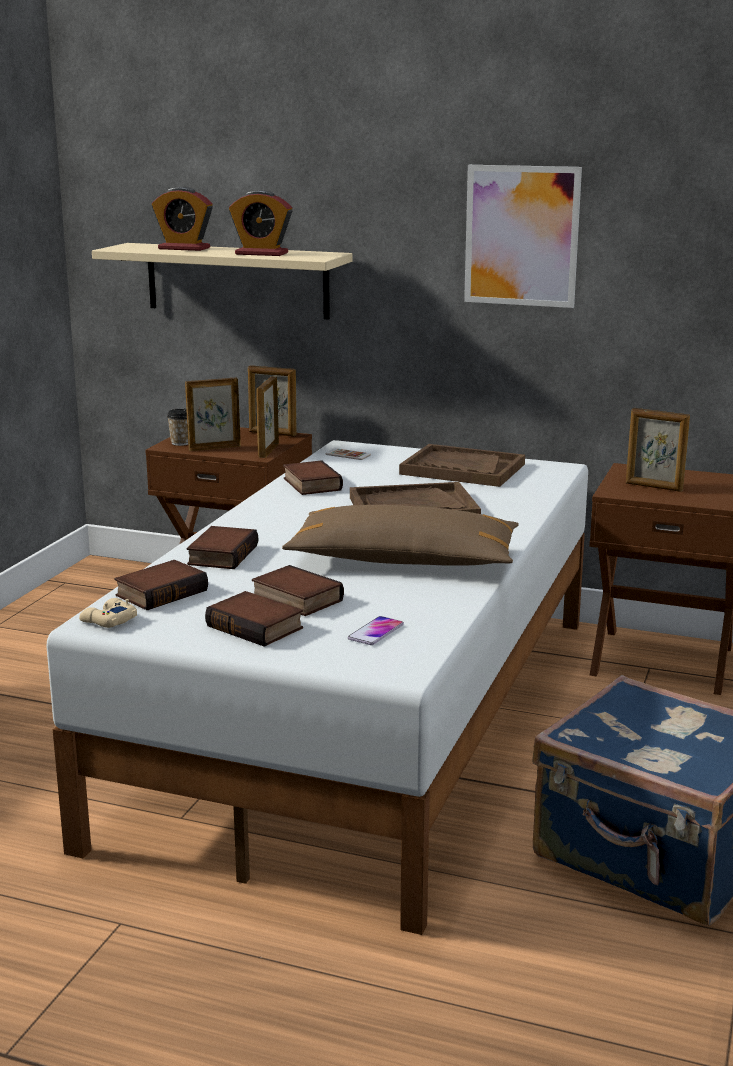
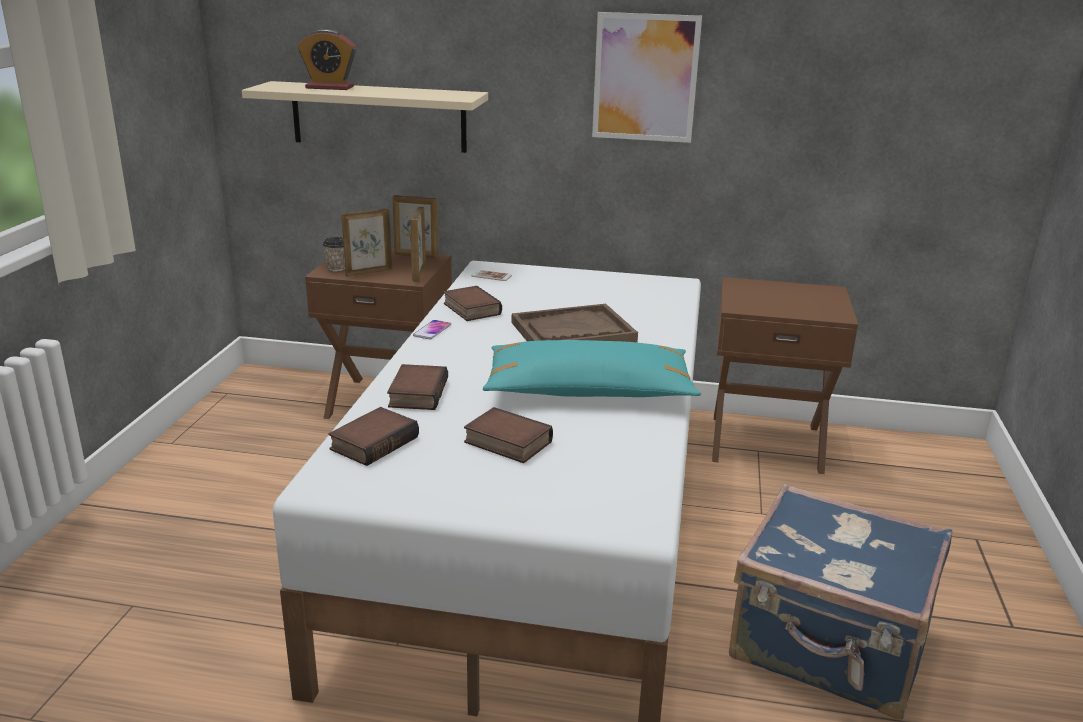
camera: 10 degrees left, 5 degrees up
(108, 620) = (332, 481): beige game controller -> none
(257, 627) = (482, 479): book -> none
(261, 253) = (406, 93): alarm clock -> none
(376, 632) = (598, 478): phone -> phone (432, 330)
(403, 560) = (588, 391): brown pillow -> turquoise pillow
(462, 469) = (597, 288): brown tray -> none
(653, 487) = (768, 300): picture frame -> none

